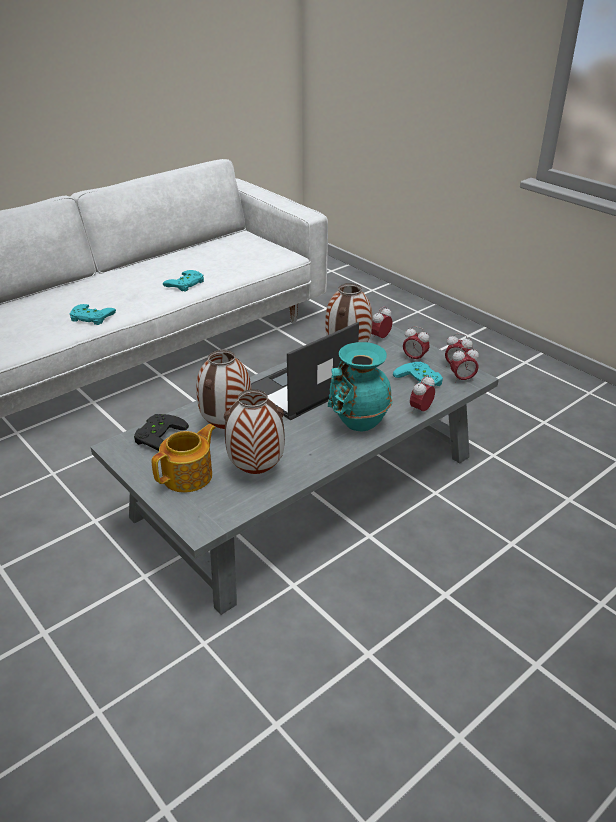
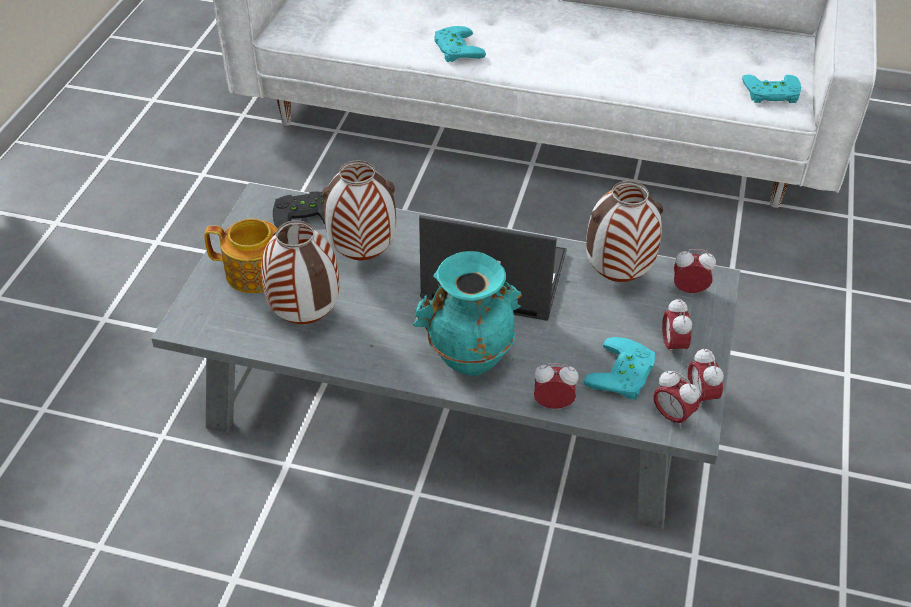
camera: 55 degrees right, 10 degrees up
(186, 284) = (606, 69): turquoise game controller -> turquoise game controller (771, 94)

